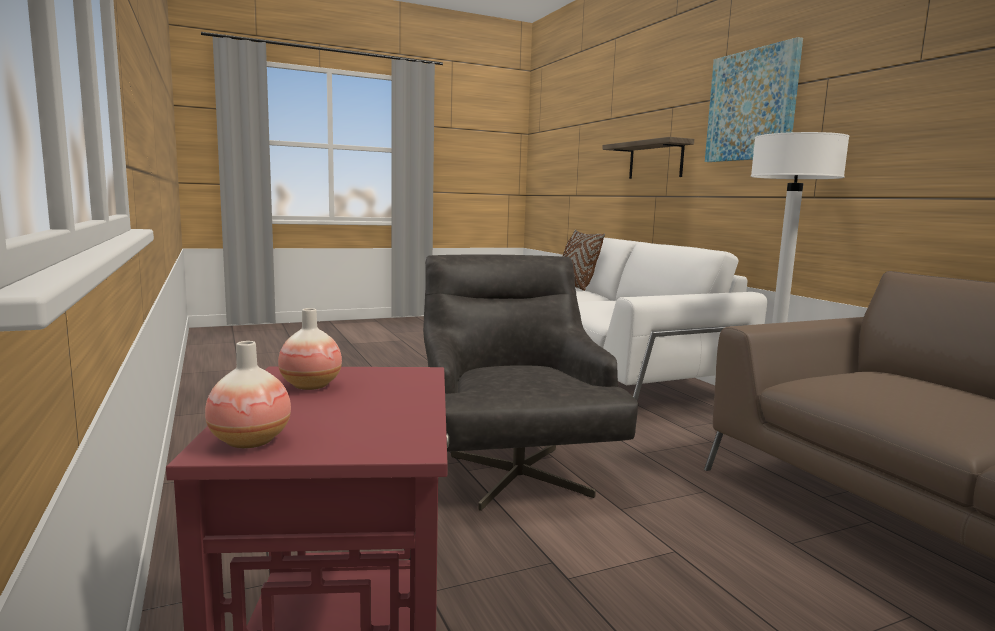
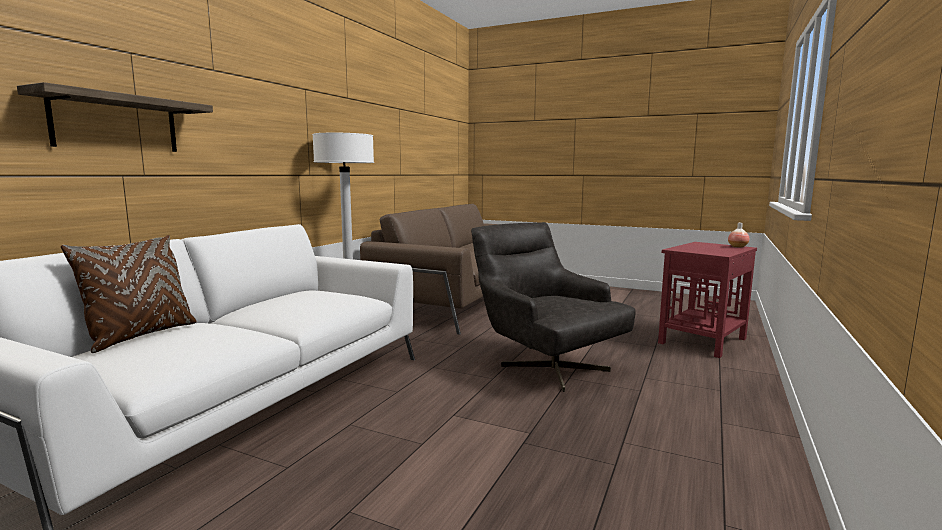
camera: 130 degrees left, 0 degrees up
(311, 386) = (716, 251): vase -> none
(513, 467) = (545, 365): grey armchair -> grey armchair turned 105 degrees clockwise
(752, 105) = (253, 90): picture -> none

